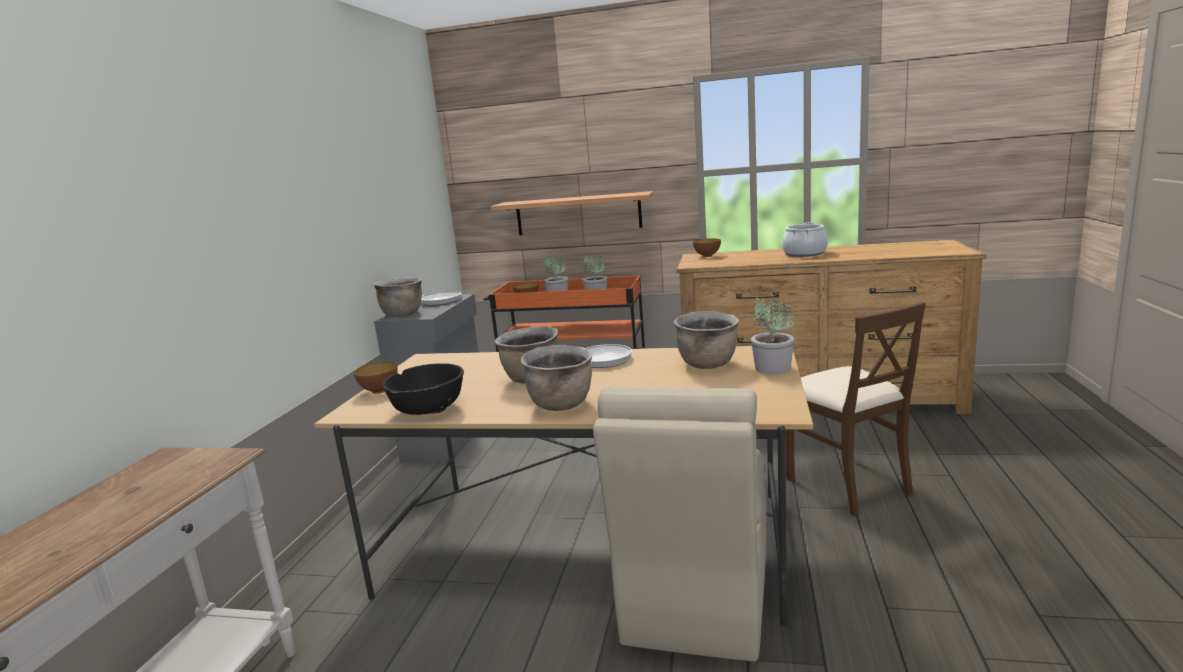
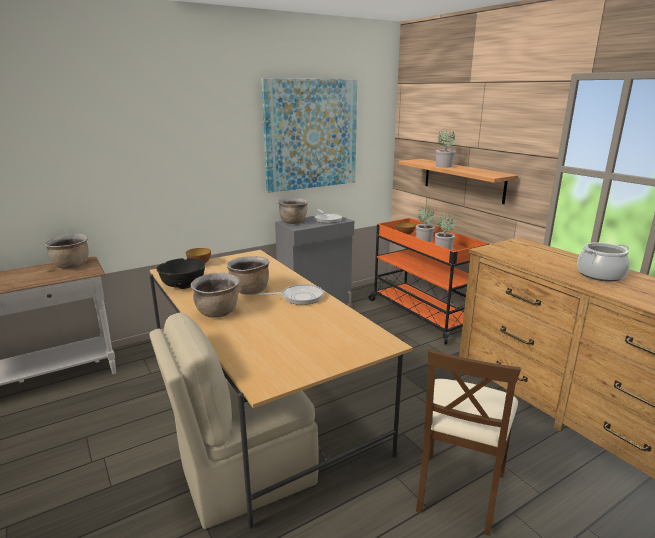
camera: 45 degrees right, 5 degrees up
(380, 183) = (311, 134): none -> picture
(707, 256) = (524, 246): bowl -> none
(708, 364) = (331, 331): brown cooking pot -> brown cooking pot (71, 266)
(772, 369) = (347, 356): potted plant -> potted plant (443, 166)

